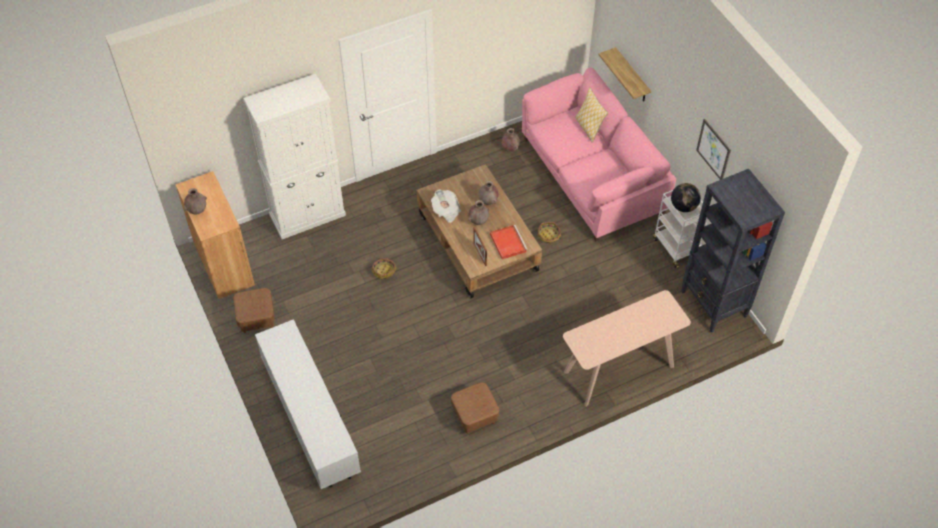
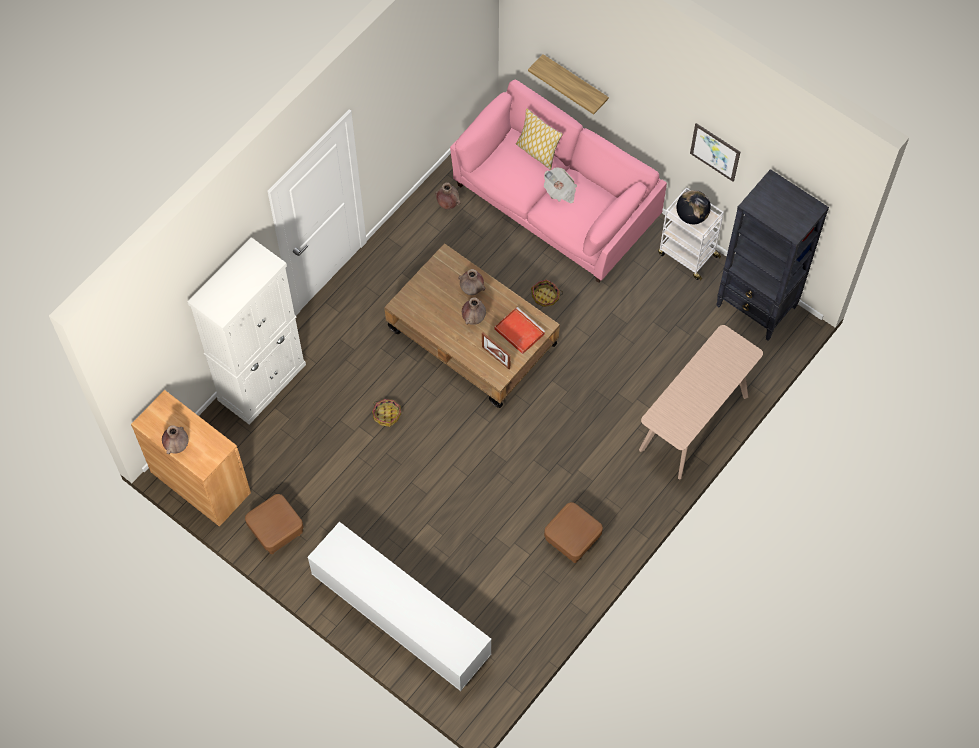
camera: 25 degrees left, 10 degrees up
(446, 211) = (431, 320): newspaper -> newspaper (560, 191)

